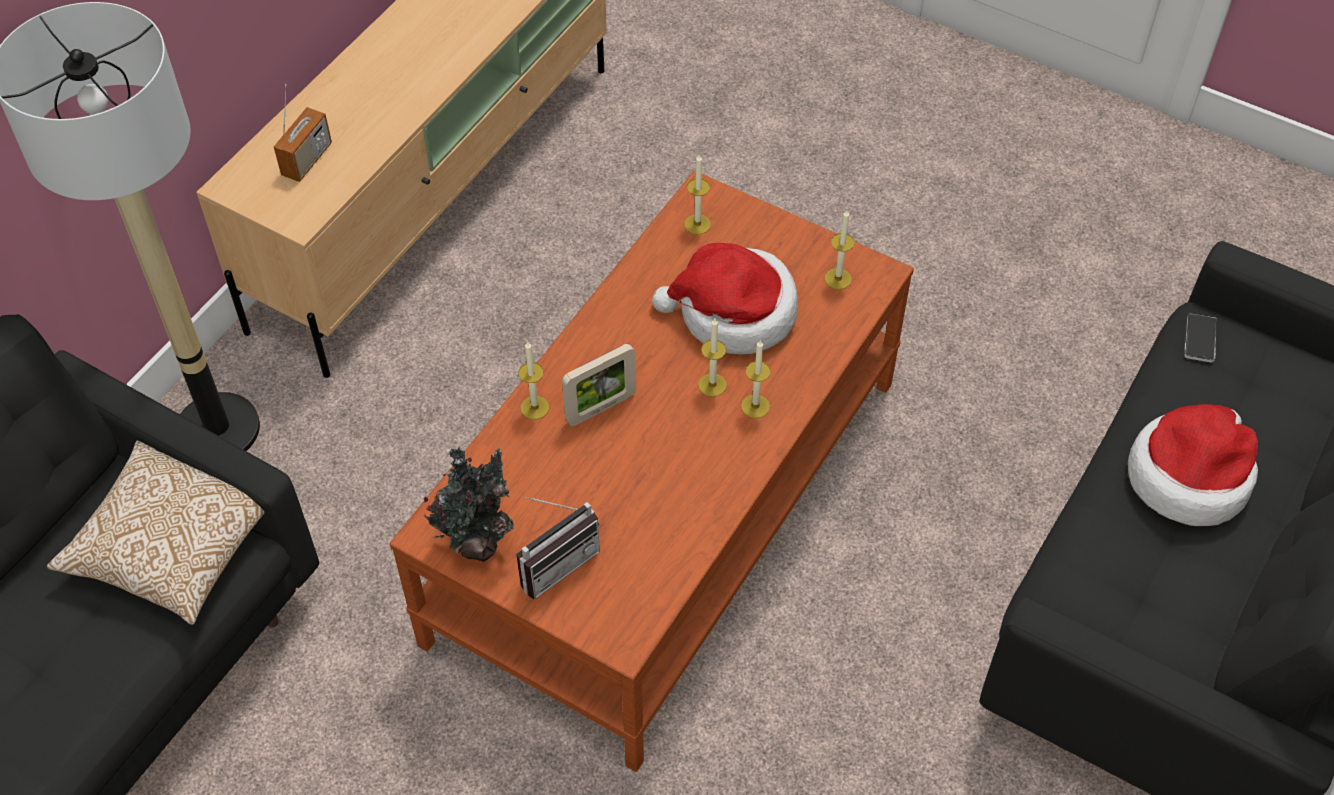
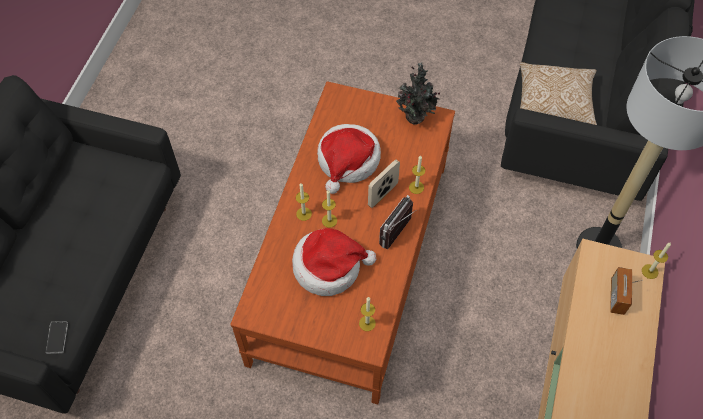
camera: 165 degrees right, 5 degrees up
(555, 561) = (377, 118): radio -> radio (399, 235)
(838, 278) = (274, 304): candle -> candle (650, 271)
(1188, 476) = (73, 248): hat -> hat (348, 161)

